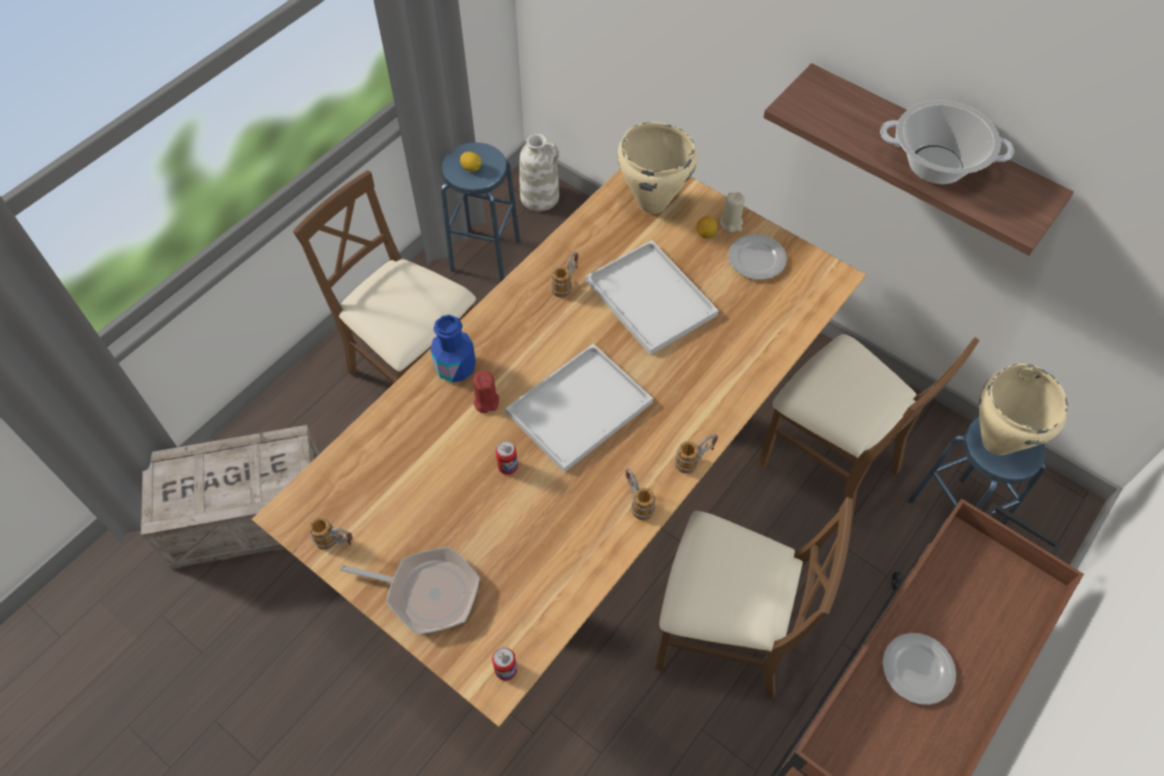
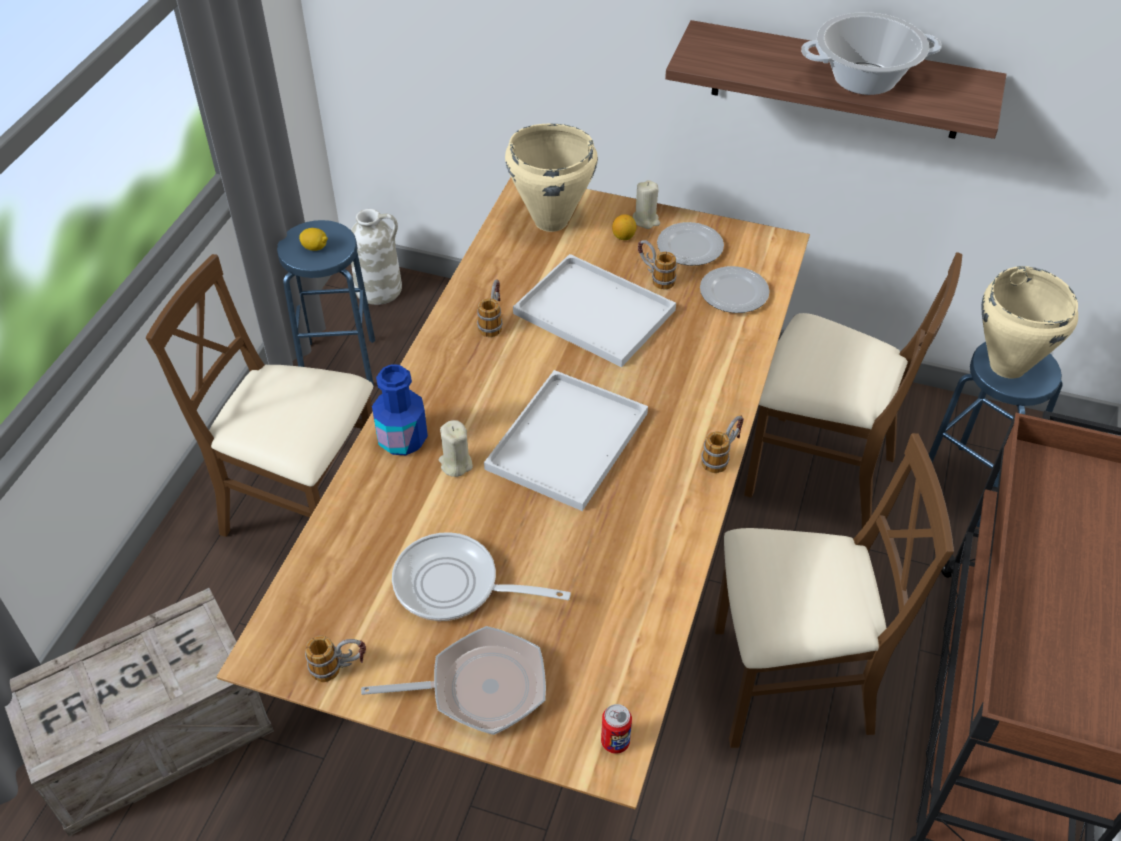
camera: 20 degrees left, 10 degrees down
(444, 504) = (455, 586): none -> frying pan
(486, 401) = (455, 464): red candle -> beige candle
(508, 466) = (513, 524): can -> none
(637, 501) = (679, 516): mug -> mug (654, 277)
(917, 669) = (1053, 597): plate -> plate (733, 292)

